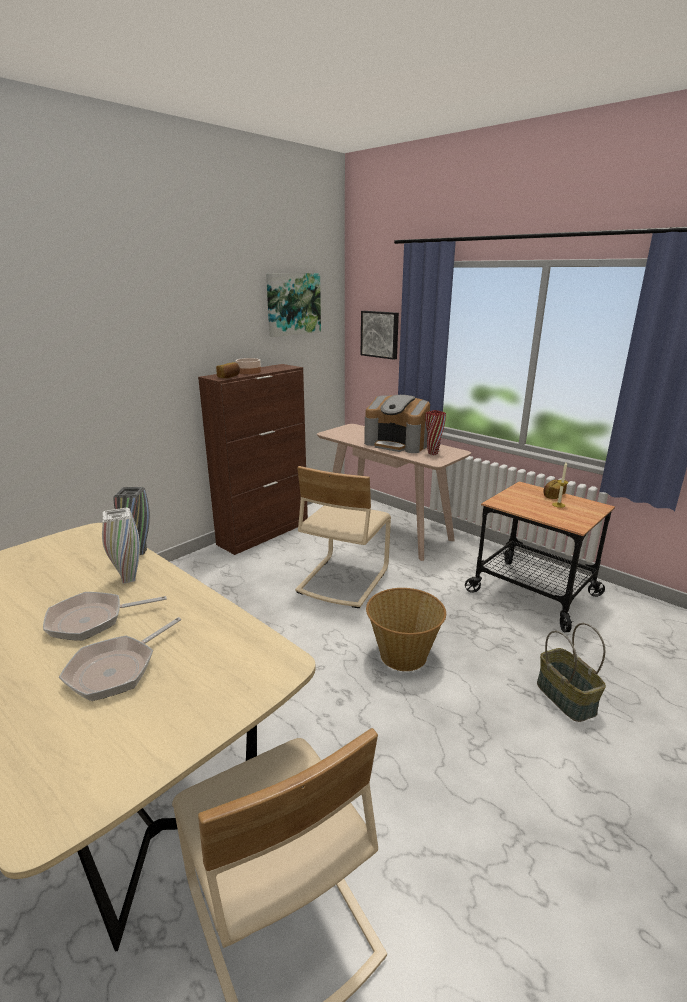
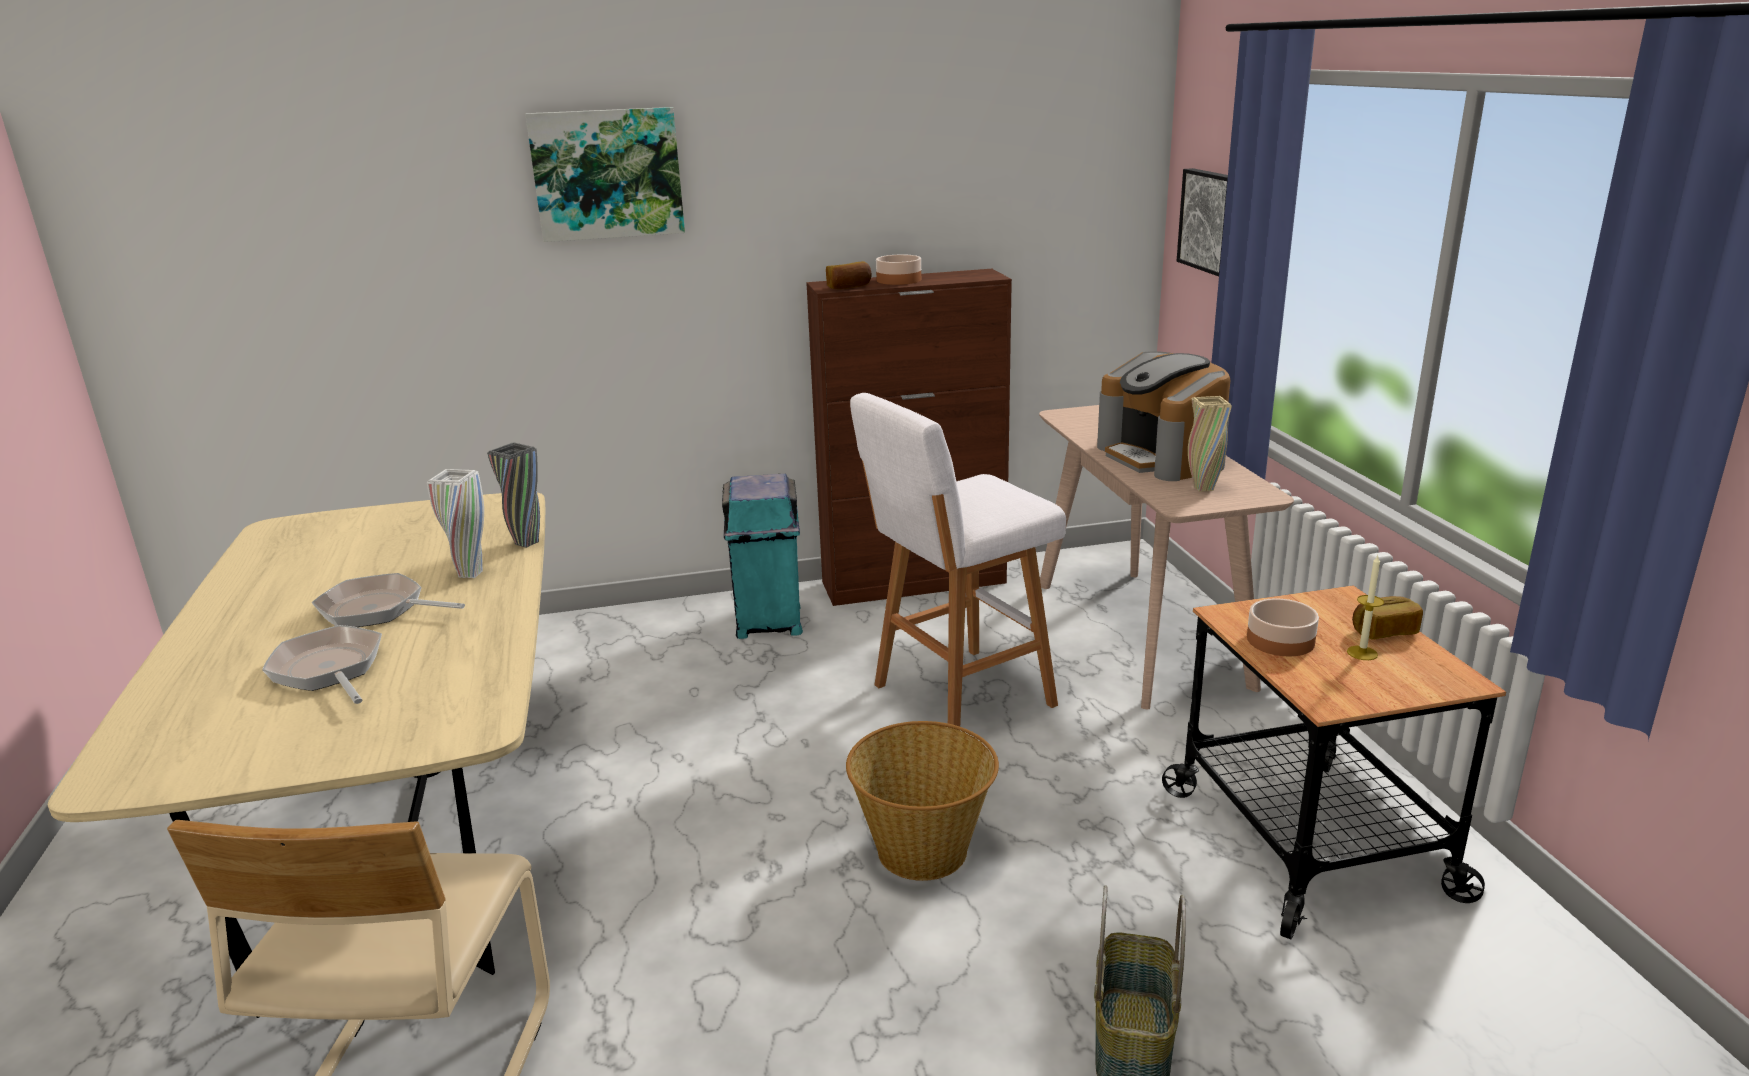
camera: 35 degrees right, 0 degrees up
(117, 669) = (329, 670): frying pan -> frying pan turned 75 degrees clockwise
(208, 573) = (768, 623): none -> turquoise trash can
(293, 304) = (1030, 154): picture -> picture (607, 174)
(342, 580) = (958, 697): beige chair -> white stool
(432, 453) = (1203, 488): red vase -> beige vase
(528, 507) = (1281, 640): none -> bowl

